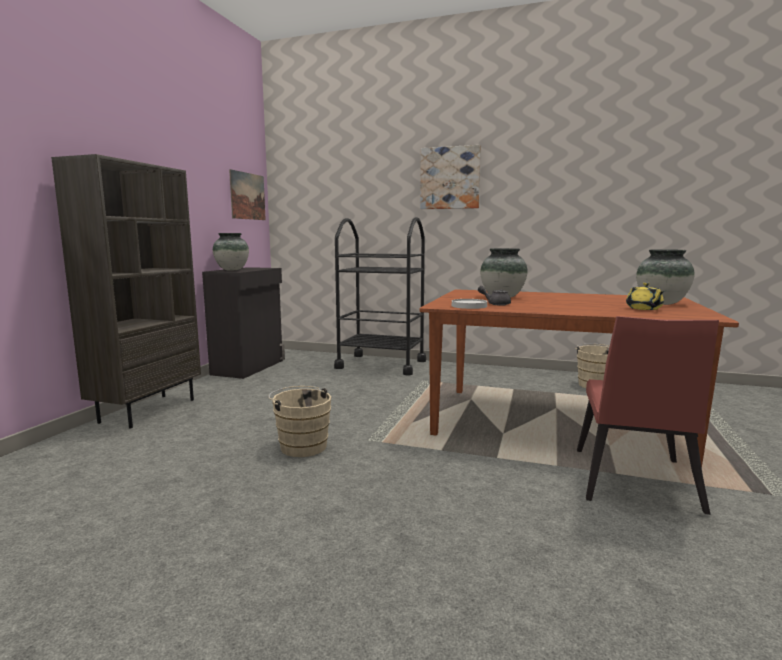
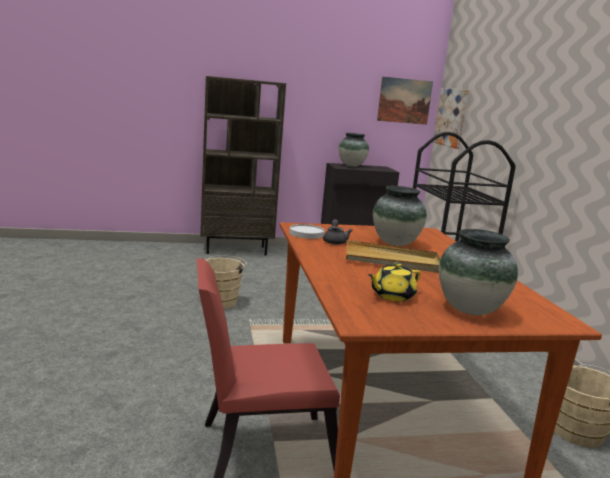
camera: 60 degrees right, 5 degrees up
(450, 178) = (556, 94): picture -> picture (451, 117)
(553, 301) = (392, 260): none -> beige tray

